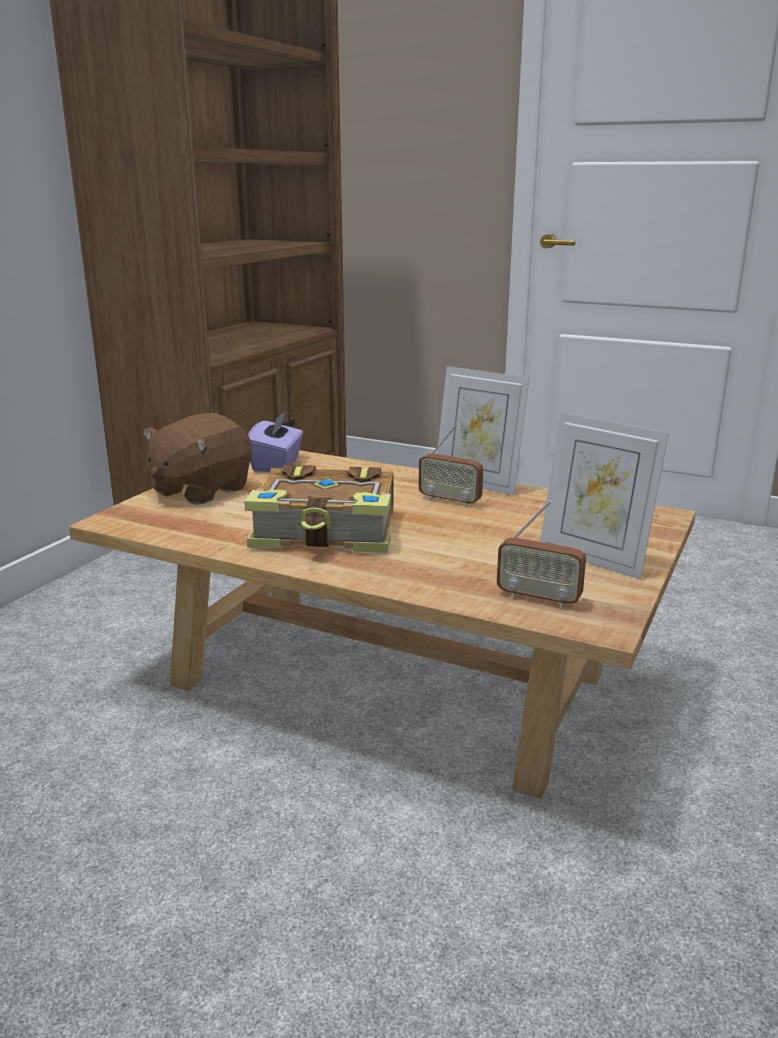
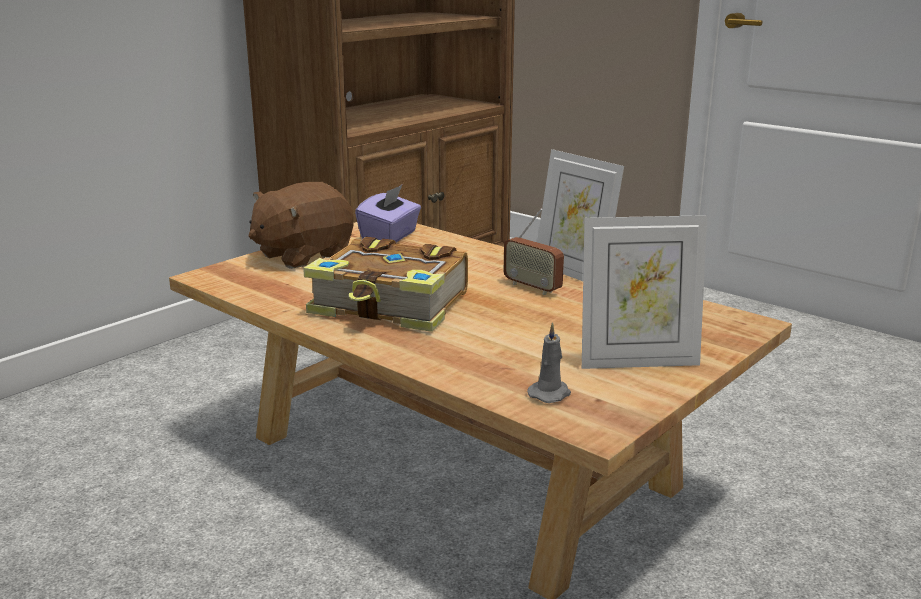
camera: 15 degrees right, 0 degrees up
(538, 599) = (550, 394): radio -> grey candle
(593, 559) = (637, 361): picture frame -> picture frame turned 60 degrees counterclockwise

